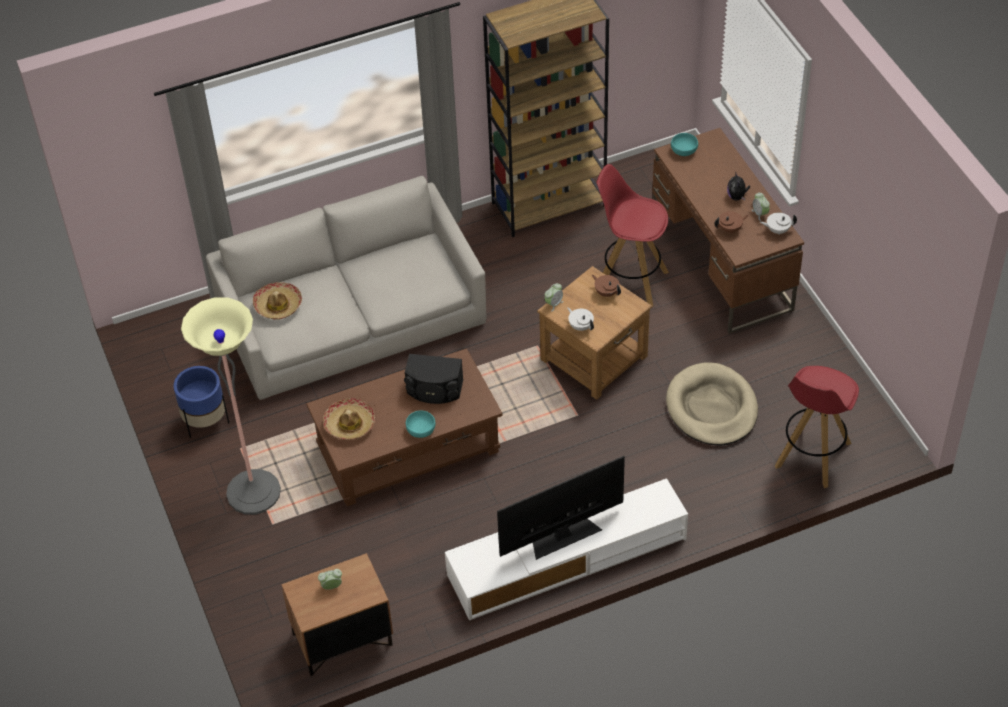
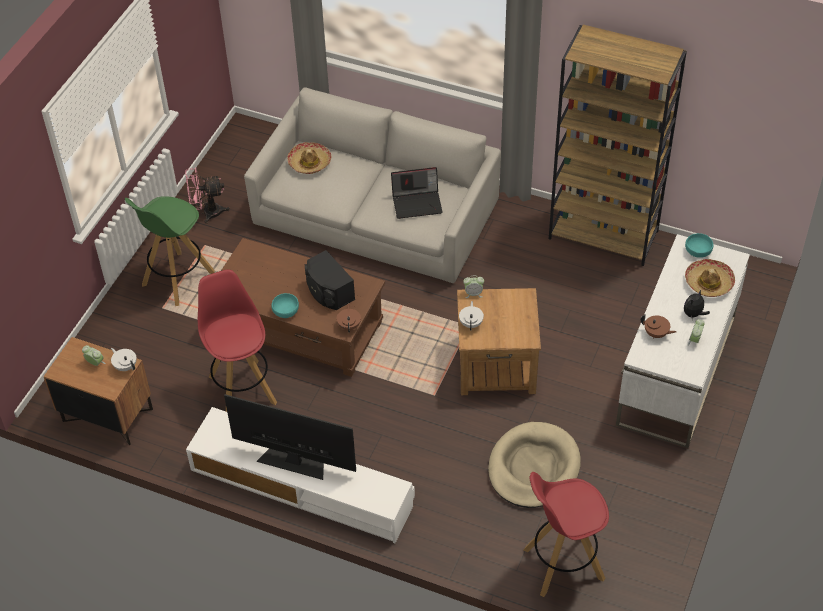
camera: 45 degrees right, 0 degrees up
(205, 422) = (207, 213): blue planter -> pink fan
(253, 492) = (177, 279): floor lamp -> green stool
(349, 424) = (249, 272): hat -> hat (708, 283)
(410, 272) = (417, 203): none -> laptop
(606, 292) = (520, 314): brown teapot -> brown teapot (349, 325)
(630, 281) = (592, 332): red stool -> red stool (242, 388)
(721, 264) = (676, 372): brown desk -> white desk
(777, 230) = (692, 362): white teapot -> white teapot (125, 366)

